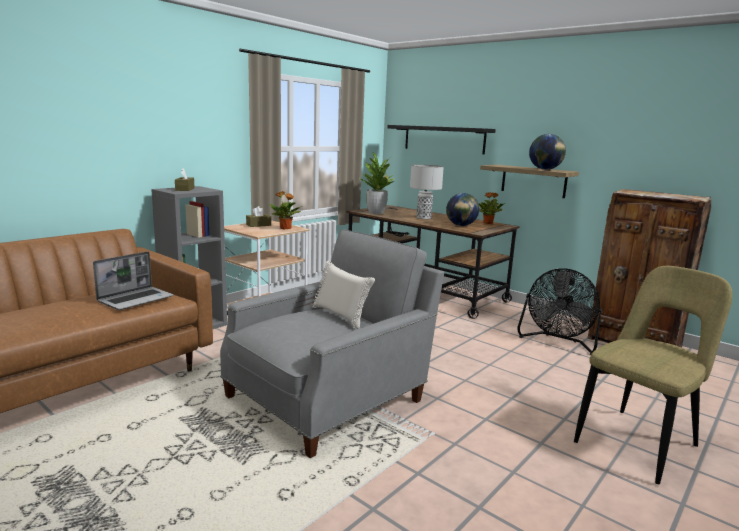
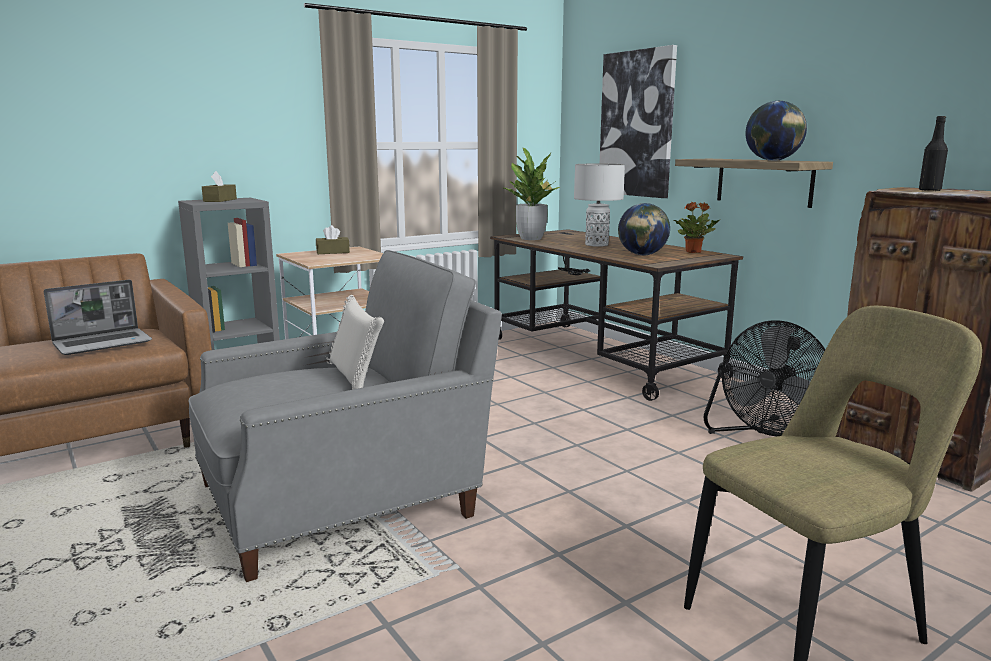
camera: 15 degrees right, 0 degrees up
(285, 228) = (364, 256): potted plant -> none
(443, 139) = (637, 124): black shelf -> picture
(646, 193) = (929, 190): none -> black bottle

